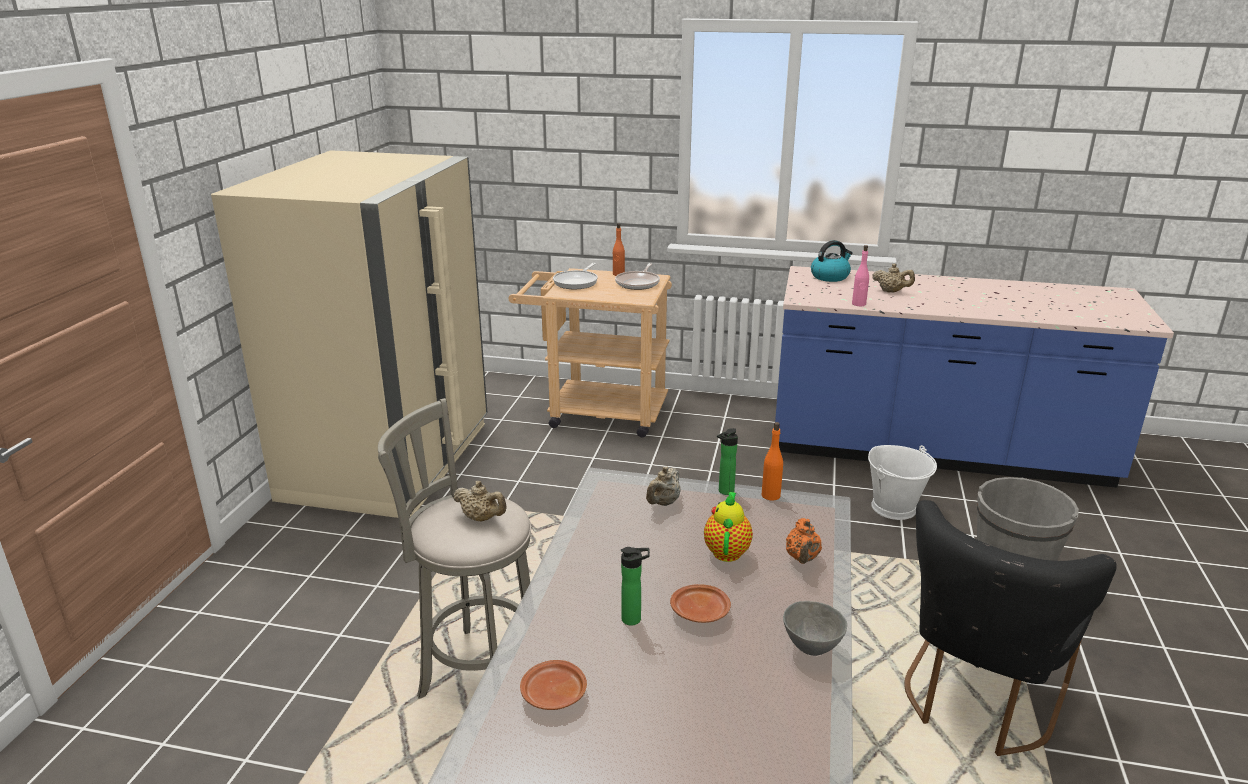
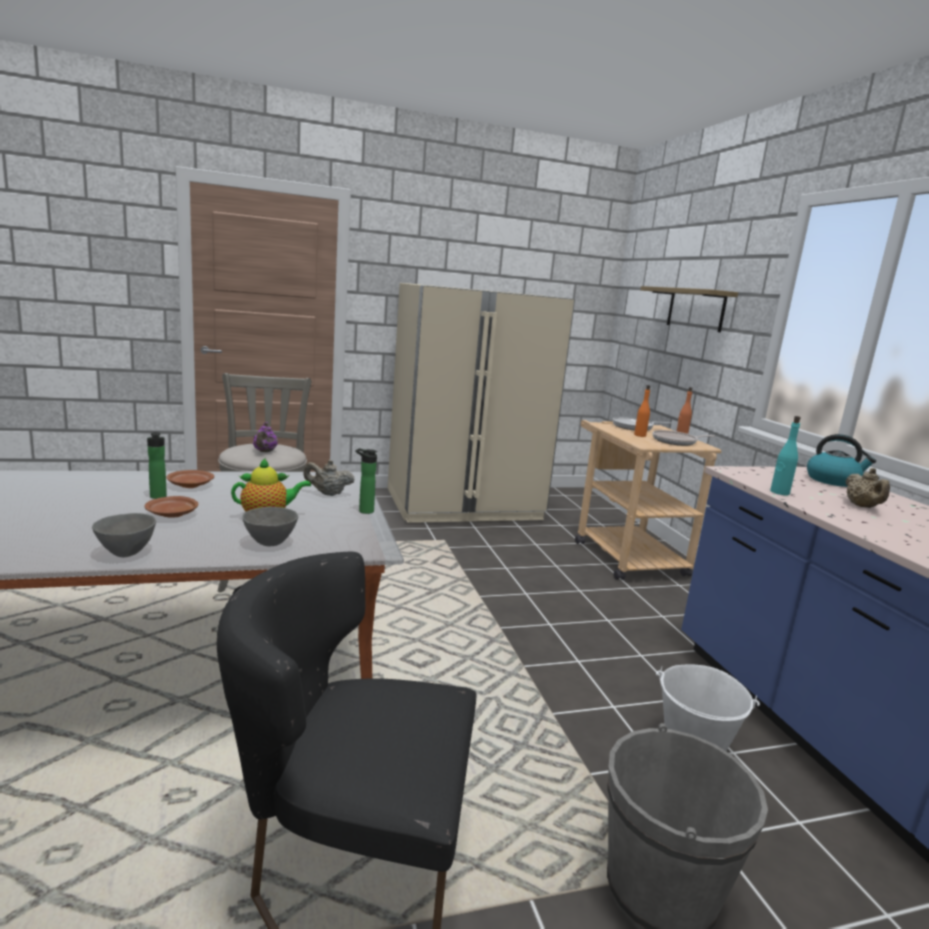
camera: 60 degrees right, 10 degrees down
(481, 518) = (265, 451): beige teapot -> purple teapot
(553, 695) = (67, 485): brown plate -> brown plate (190, 485)
(556, 133) = (696, 309): none -> shelf
(770, 495) = (373, 526): orange bottle -> orange bottle (640, 435)
(802, 558) = (270, 543): orange teapot -> grey bowl
(859, 304) = (779, 492): pink bottle -> turquoise bottle

